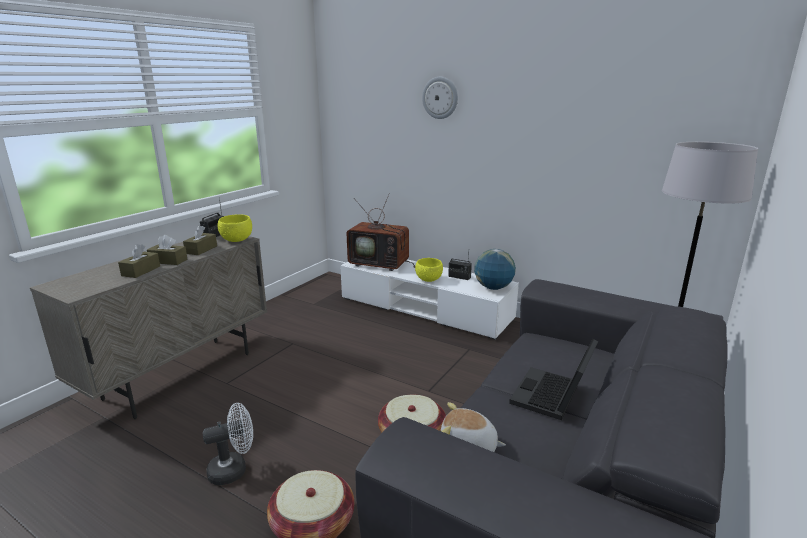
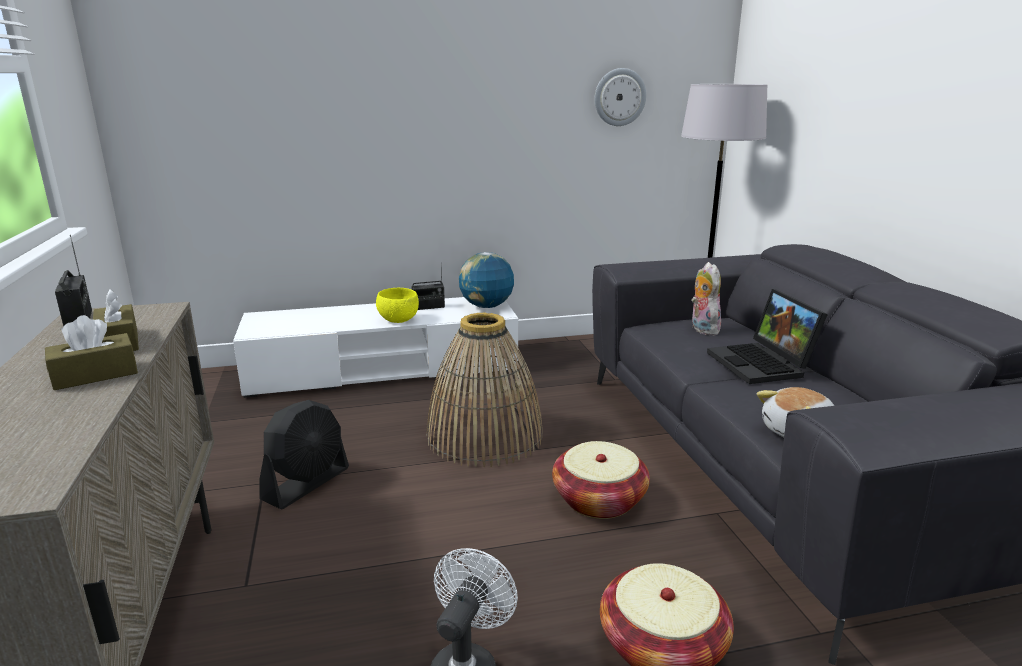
camera: 45 degrees left, 0 degrees up
(141, 271) = (78, 405): brown tissue box -> none
(236, 240) = (152, 314): yellow bowl -> none
(306, 352) = (306, 483): none -> black fan
(381, 264) = (296, 322): television -> none
(414, 369) = (484, 435): none -> basket
(440, 98) = (351, 43): wall clock -> wall clock (619, 97)
(566, 354) = (702, 329): none -> plush toy

